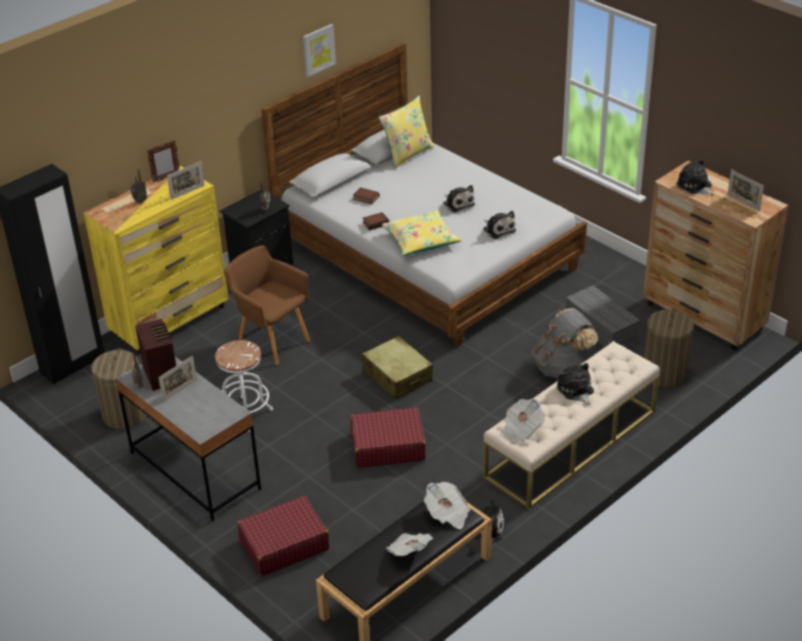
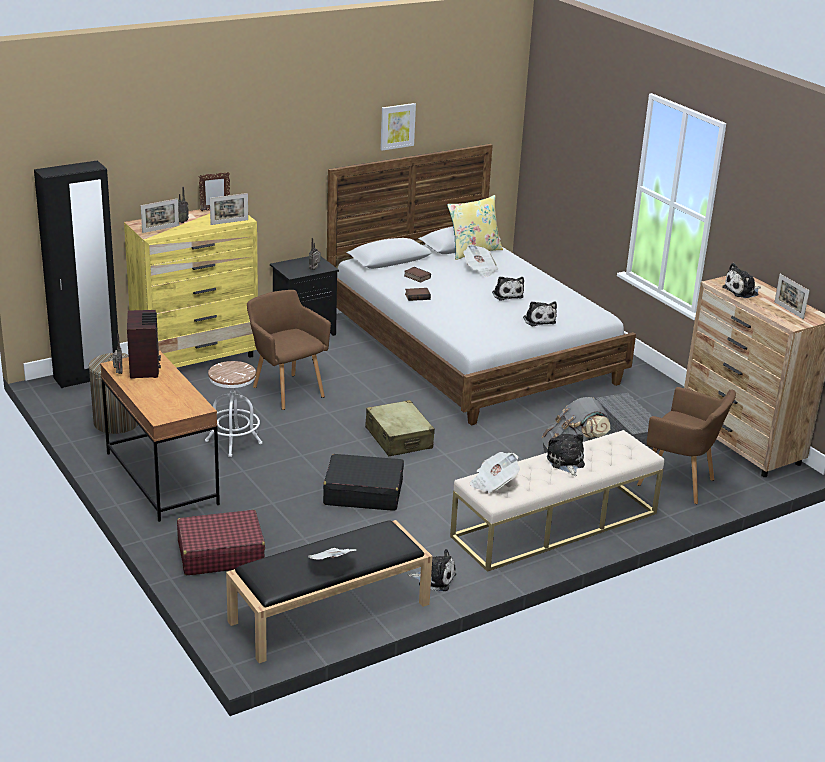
camera: 10 degrees right, 10 degrees down
(180, 390) = (156, 382): picture frame -> picture frame (160, 229)
(195, 471) = (161, 478): grey desk -> brown desk
(387, 446) = (363, 493): red suitcase -> black suitcase
(421, 240) = (456, 316): yellow pillow -> none
(447, 514) = (386, 541): newspaper -> newspaper (480, 269)
(664, 373) = (680, 484): laundry basket -> brown armchair
(695, 186) = (742, 291): plush toy -> plush toy turned 90 degrees counterclockwise

